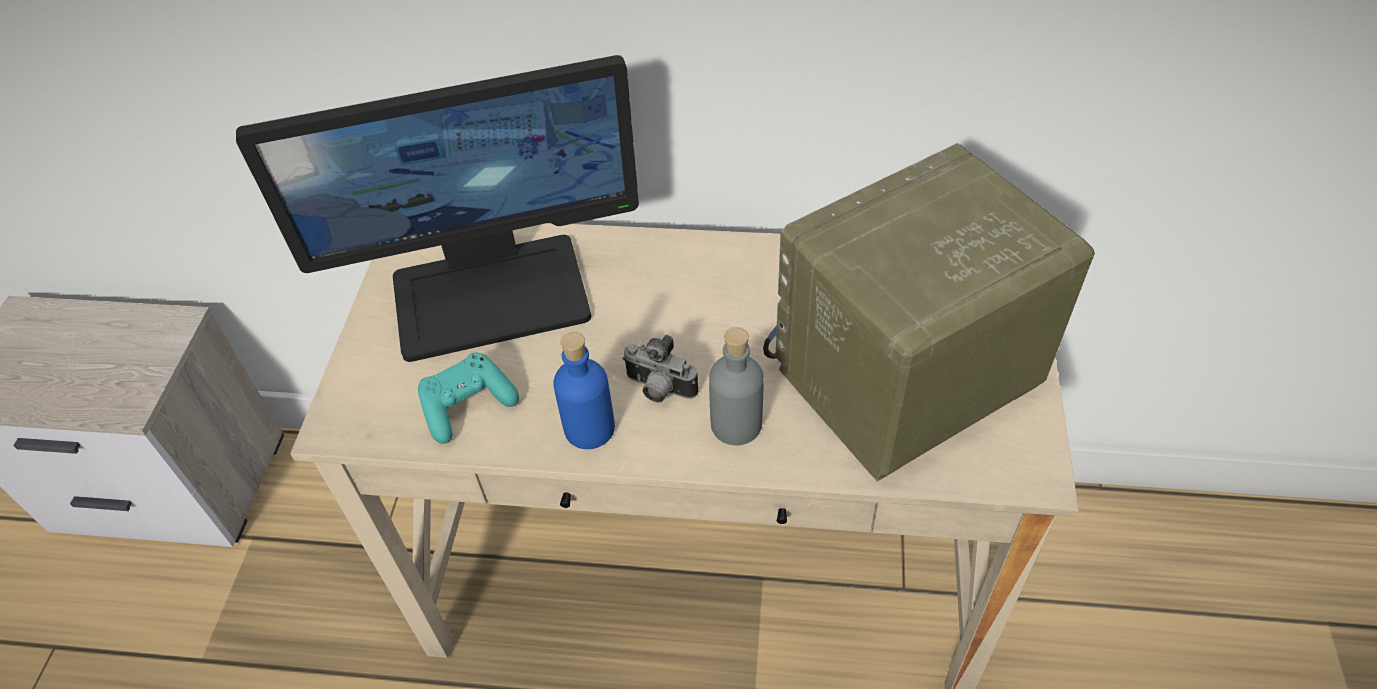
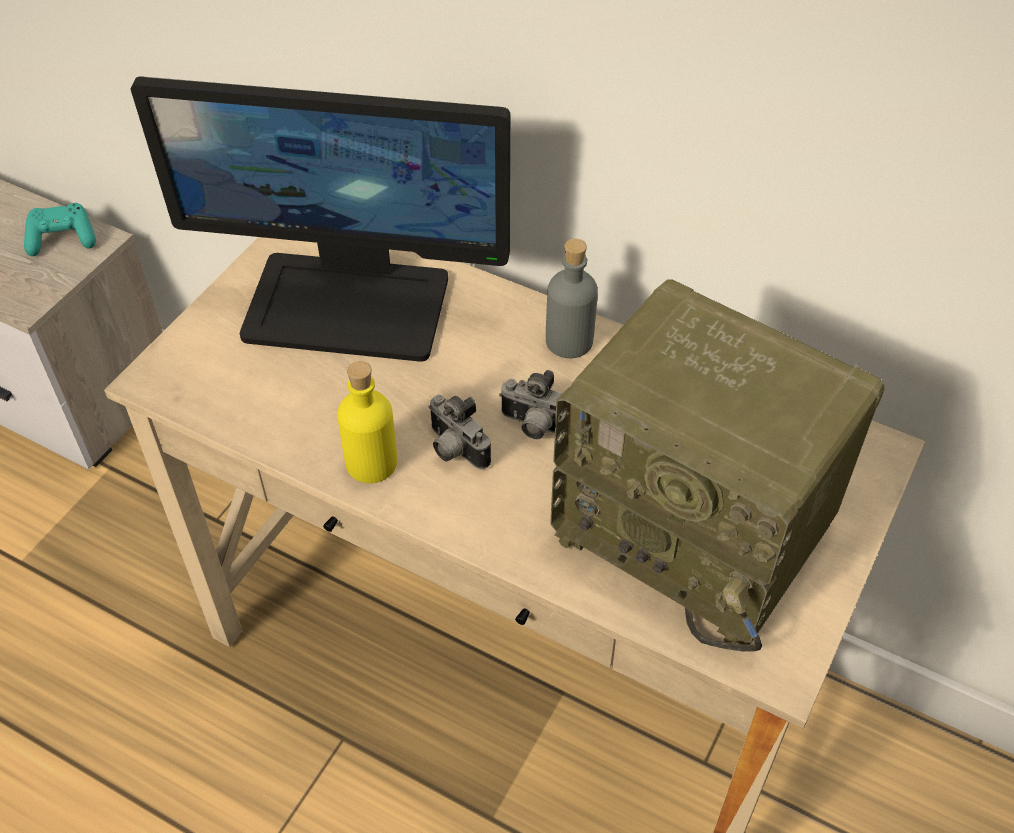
camera: 20 degrees right, 0 degrees up
(468, 406) = (274, 402): turquoise game controller -> turquoise game controller (62, 239)
(589, 428) = (371, 462): blue bottle -> yellow bottle
(719, 345) = (535, 427): none -> camera
(736, 424) = (509, 509): grey bottle -> grey bottle (569, 341)
(905, 382) = (699, 530): radio -> radio turned 135 degrees counterclockwise

